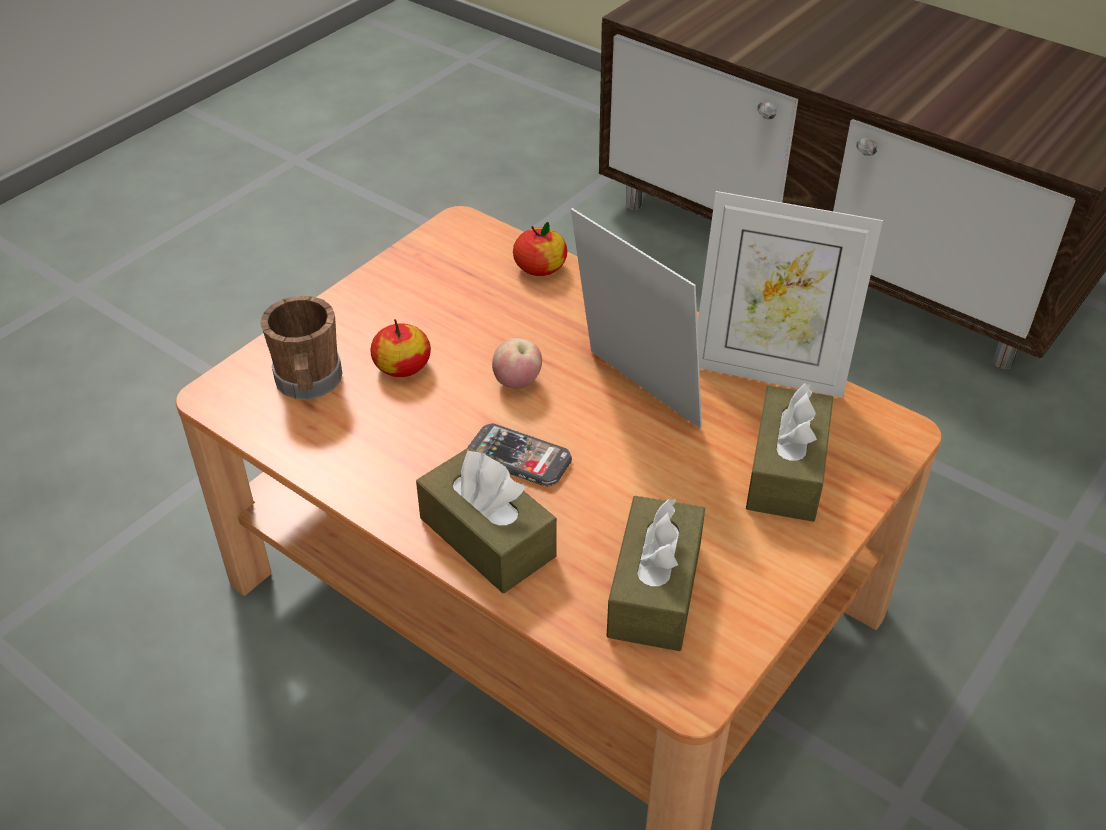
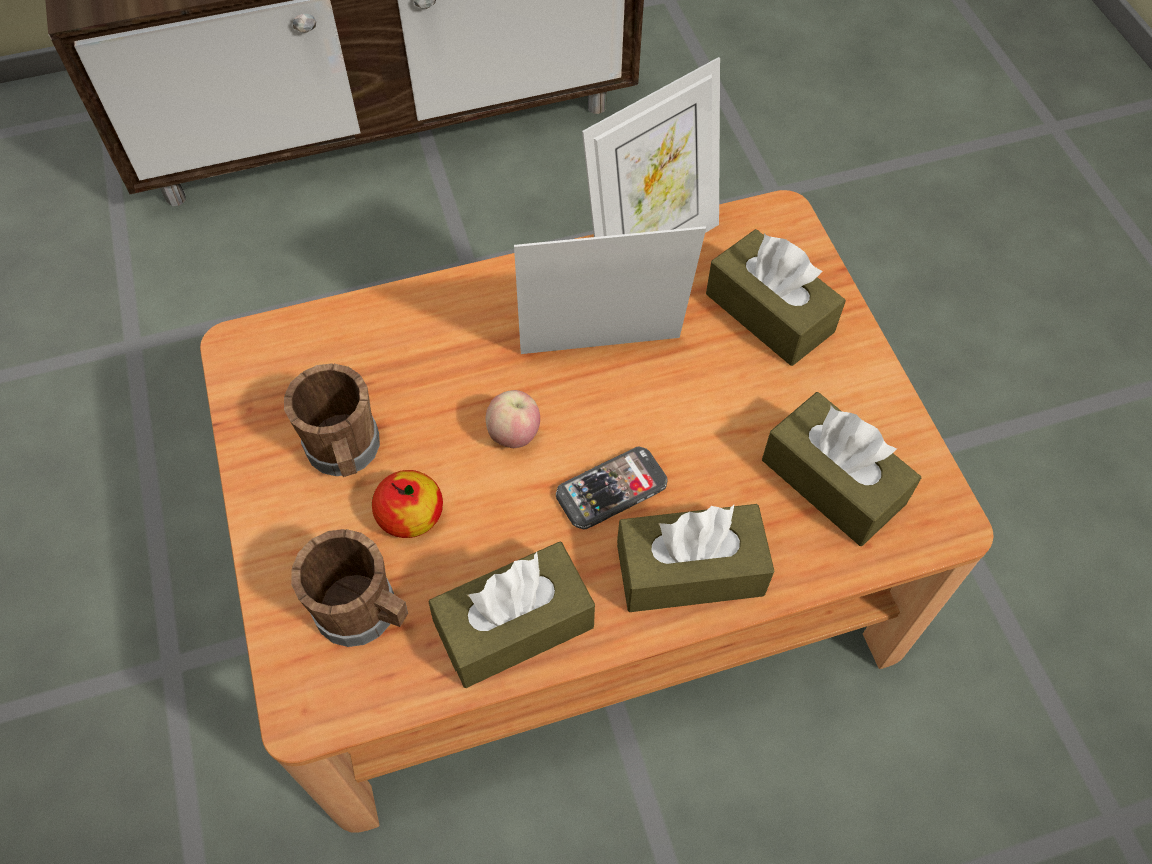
camera: 55 degrees left, 15 degrees up
(358, 462) = (514, 625): none -> brown tissue box
(424, 311) = (345, 452): none -> brown mug
(540, 267) = (370, 322): apple -> none

